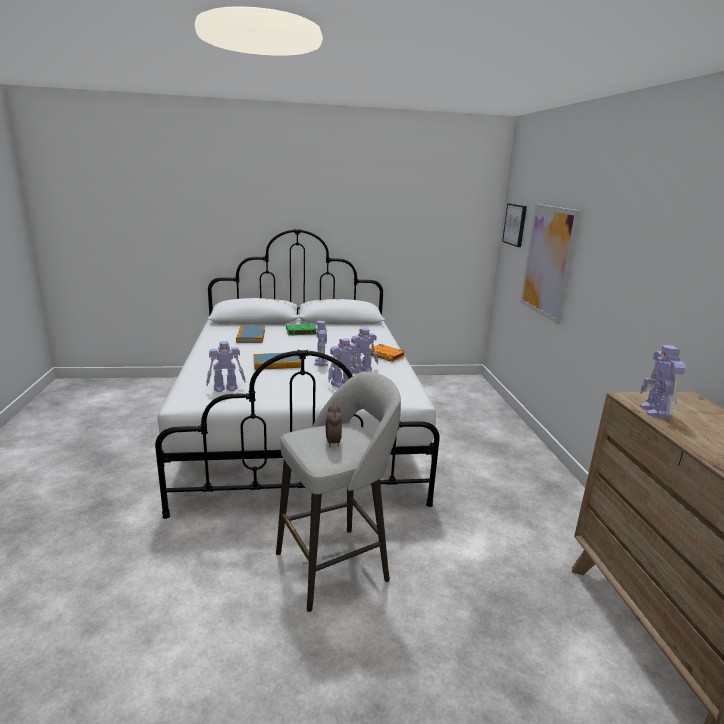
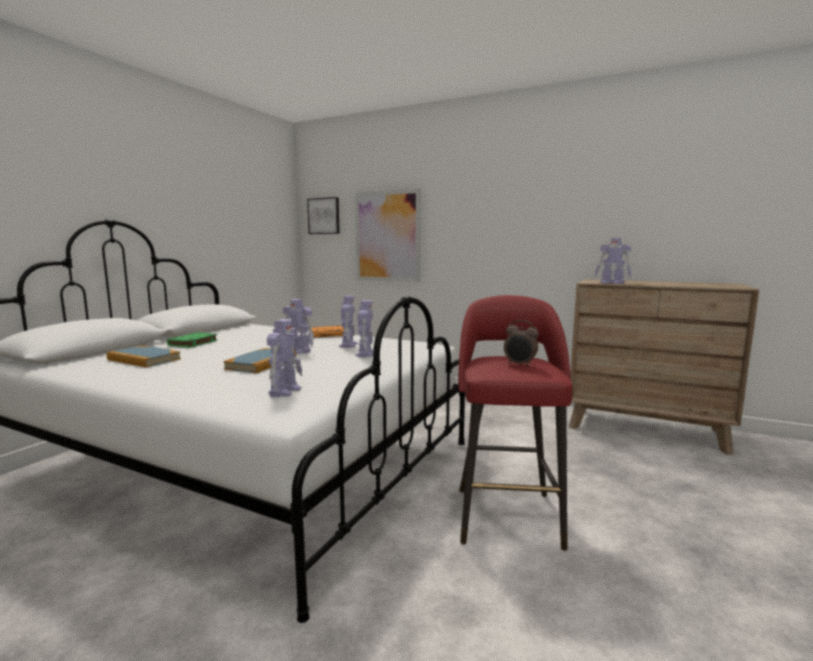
camera: 55 degrees left, 10 degrees down
(335, 566) = (507, 514): grey stool -> red stool

